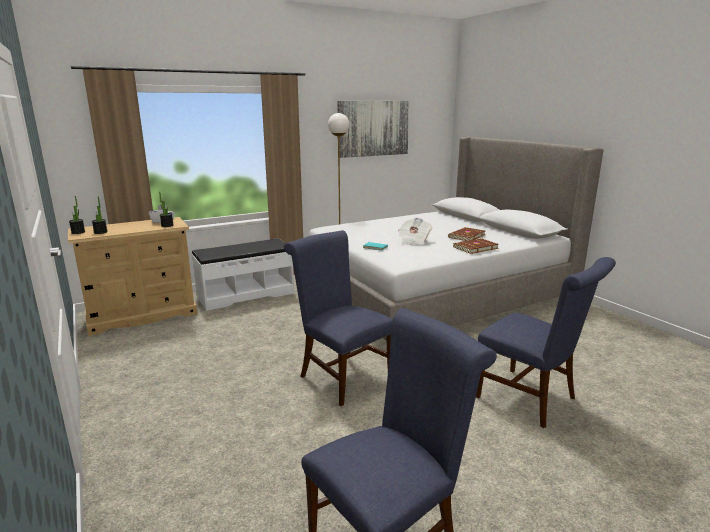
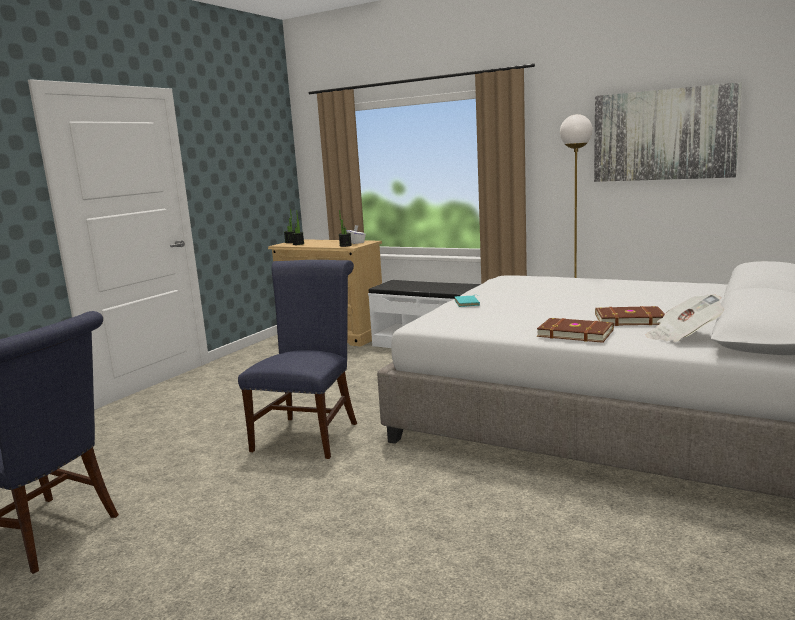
camera: 60 degrees right, 5 degrees down
(413, 241) = (536, 308): newspaper -> newspaper (682, 336)
(531, 399) = (367, 559): blue chair -> none

